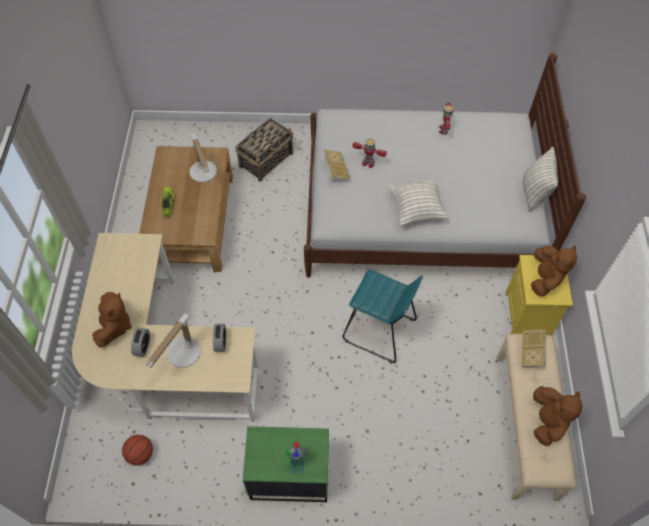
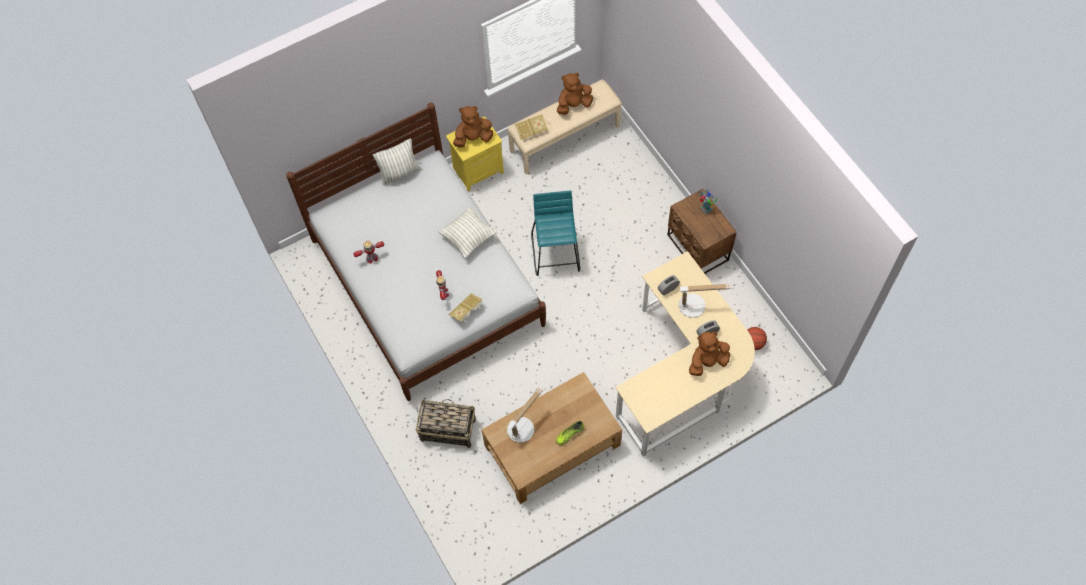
camera: 120 degrees left, 5 degrees up
(289, 476) = (697, 248): green nightstand -> brown nightstand

